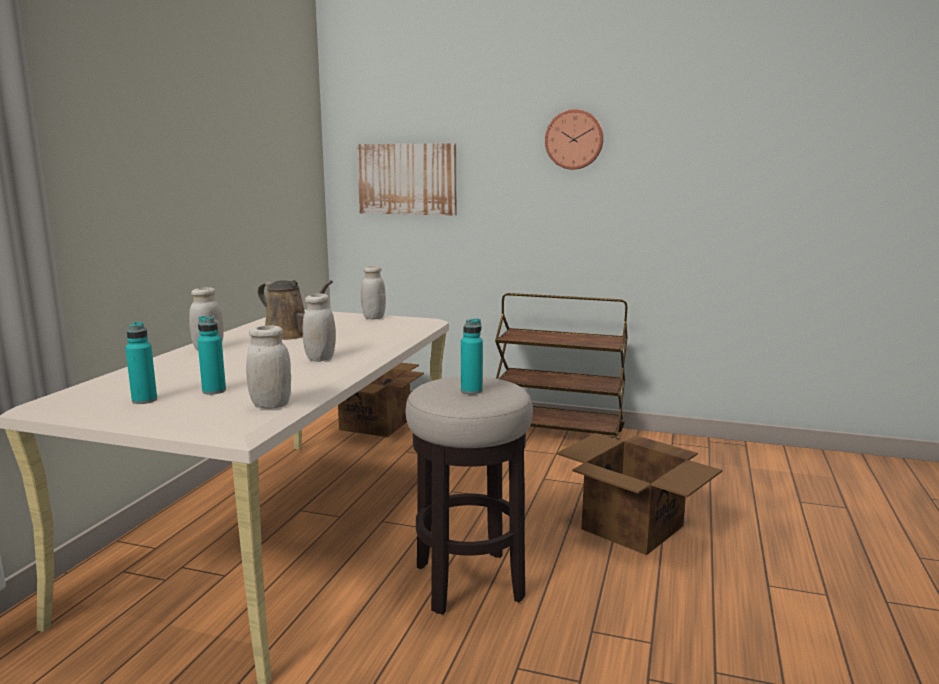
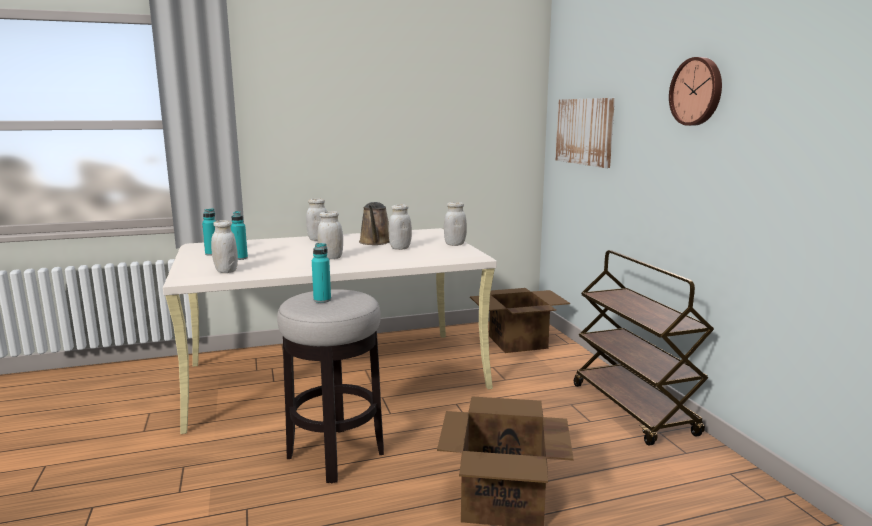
camera: 55 degrees right, 0 degrees up
(342, 333) = (400, 248): none -> white jar

